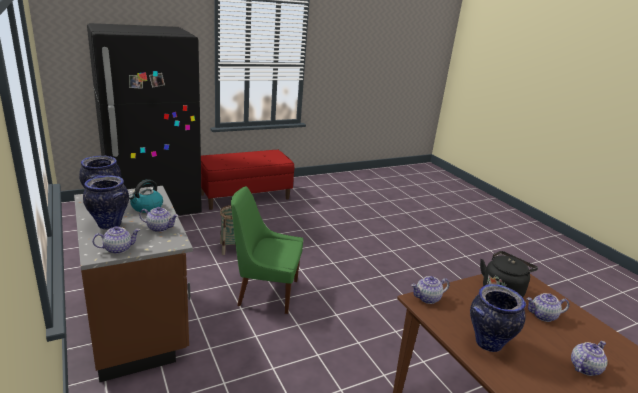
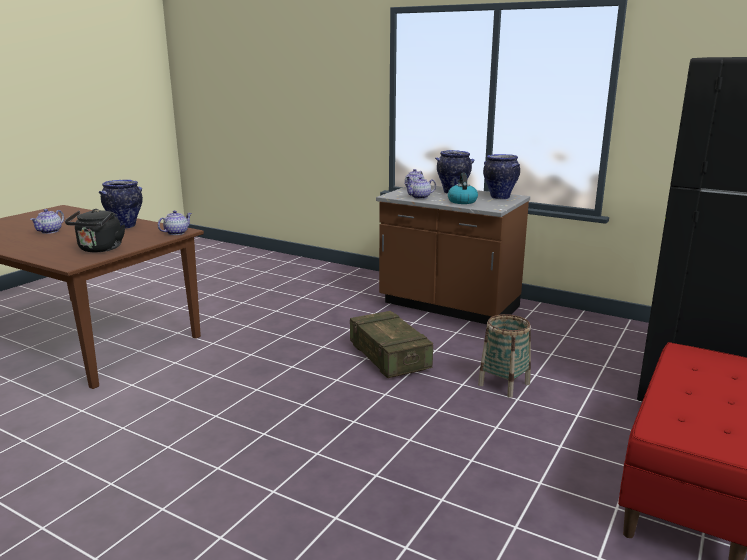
camera: 150 degrees right, 5 degrees down
(265, 292) = (389, 357): green chair -> crate
(543, 316) = (65, 245): teapot -> none

